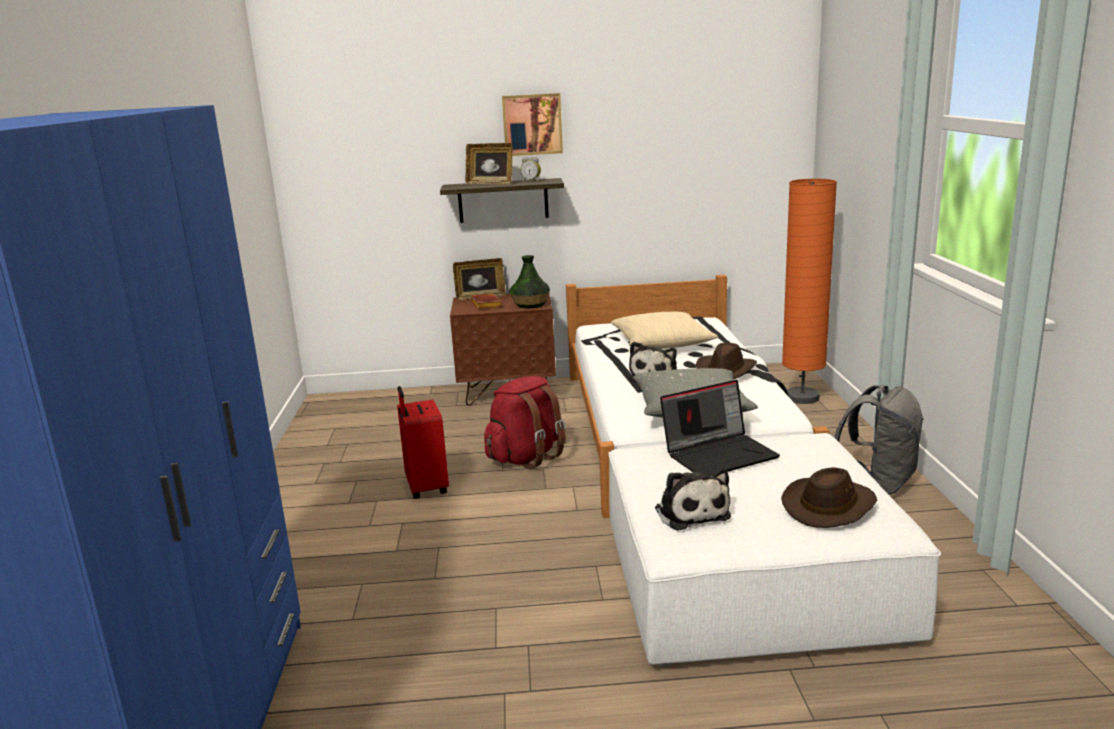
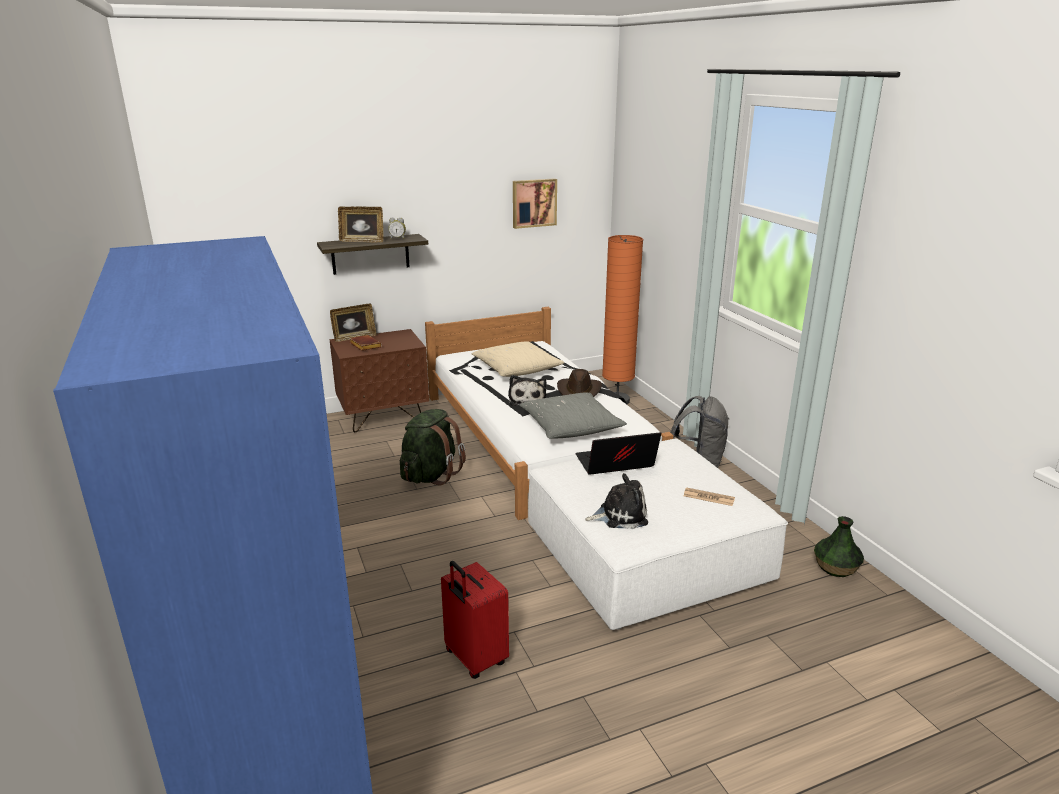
camera: 20 degrees left, 5 degrees up
(425, 488) = (360, 513): red suitcase -> red suitcase (474, 659)
(526, 457) = (431, 475): red backpack -> green backpack
(530, 305) = (404, 343): vase -> vase (835, 568)
(532, 124) = (394, 189): picture -> picture (533, 203)
(690, 512) = (620, 515): plush toy -> plush toy turned 60 degrees counterclockwise
(720, 454) = (614, 464): laptop -> laptop turned 150 degrees counterclockwise
(829, 506) = (708, 497): brown hat -> newspaper

